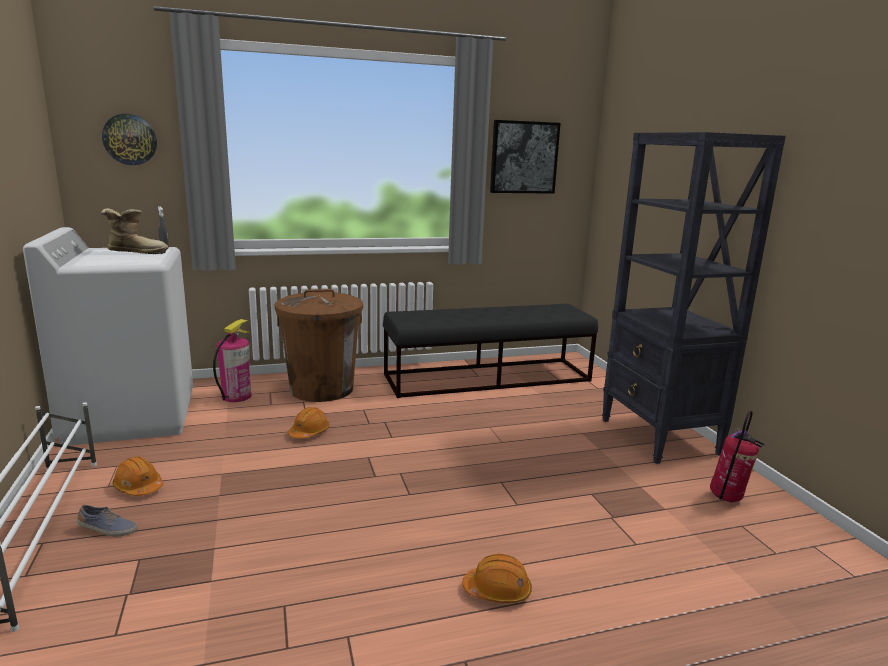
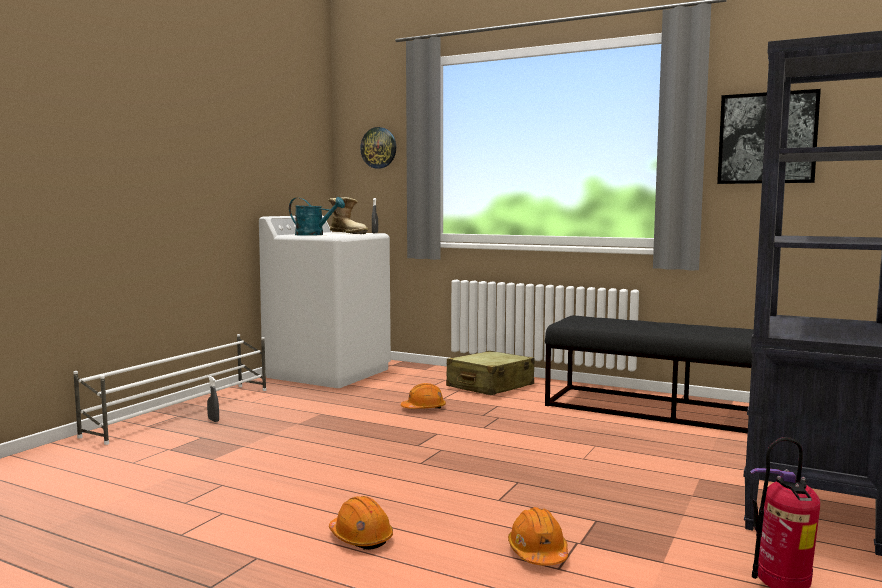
camera: 45 degrees right, 10 degrees down
(107, 530) = (213, 420): shoe -> grey spray bottle
(113, 262) = (314, 235): none -> turquoise watering can
(138, 487) = (265, 406): orange hard hat -> orange hard hat (538, 552)
(236, 396) = (416, 376): fire extinguisher -> none
(322, 389) = (490, 386): brown trash can -> beige suitcase

